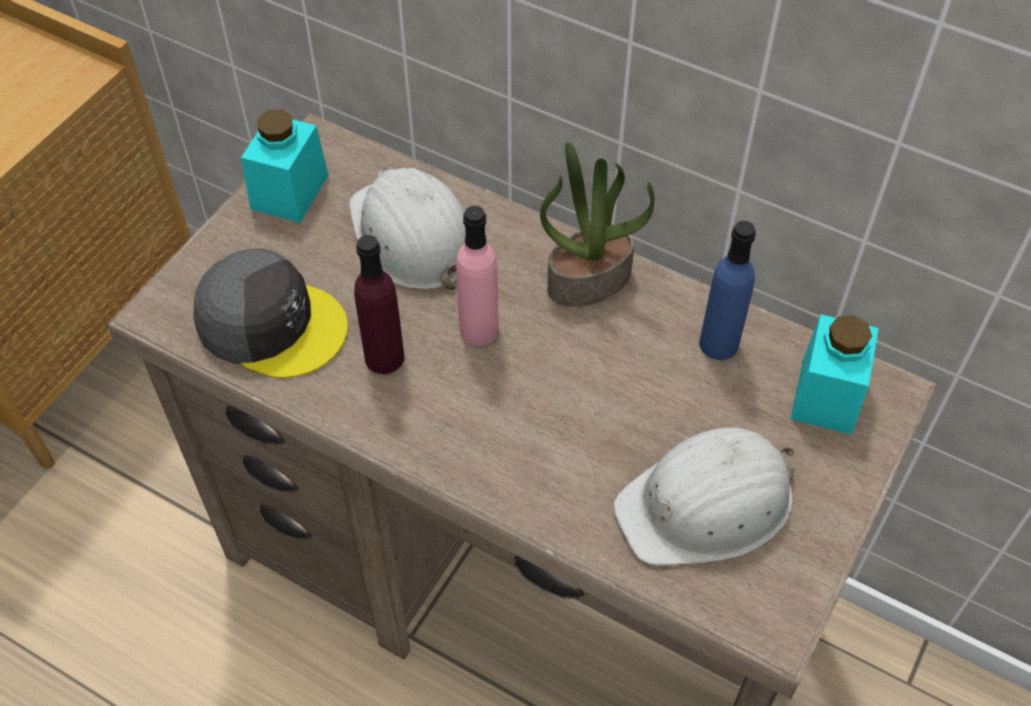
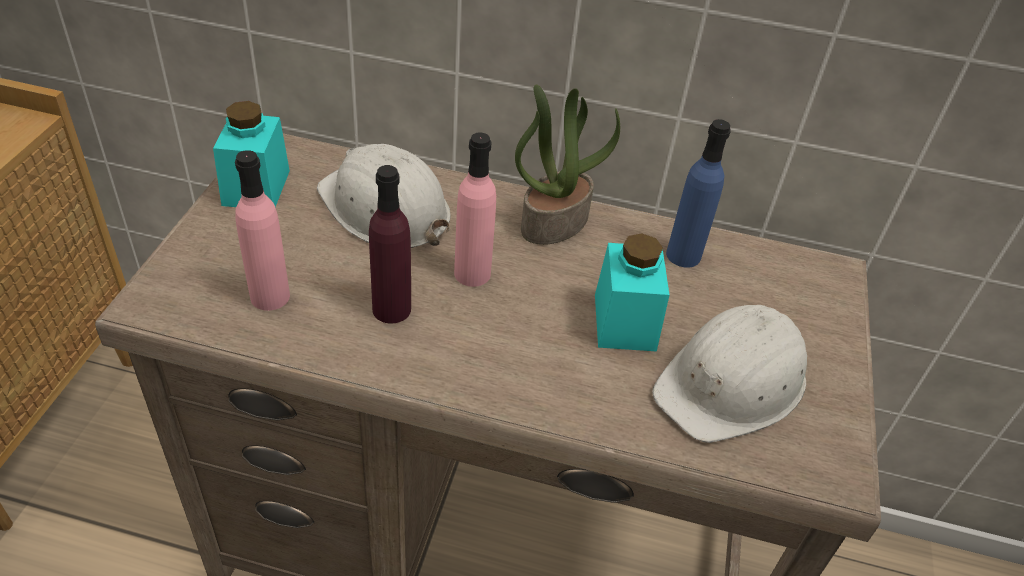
camera: 20 degrees left, 10 degrees down
(271, 323) = (270, 296): grey cap -> pink bottle
(827, 395) = (788, 281): turquoise jar -> turquoise jar (624, 322)

